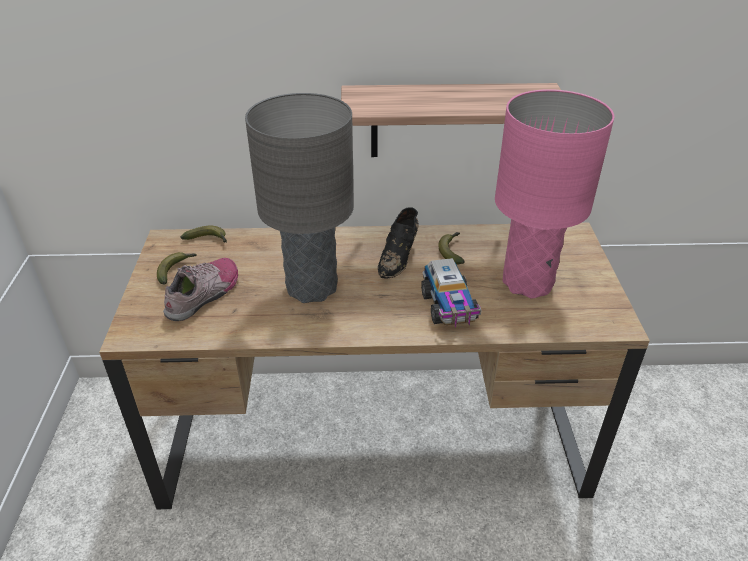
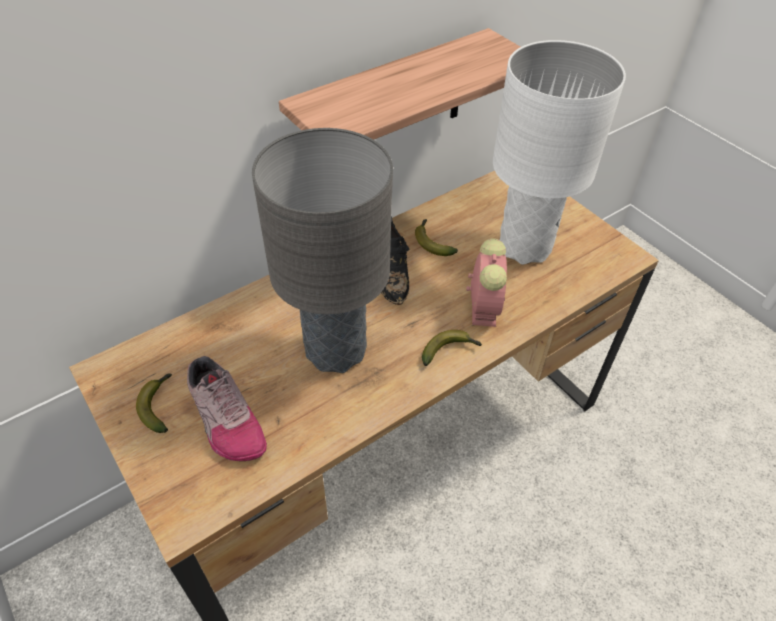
camera: 35 degrees left, 10 degrees up
(205, 294) = (225, 418): shoe -> shoe turned 150 degrees clockwise
(208, 240) = (161, 346): banana -> banana (450, 351)
(449, 307) = (483, 306): toy truck -> alarm clock
(528, 283) = (525, 247): pink table lamp -> white table lamp

